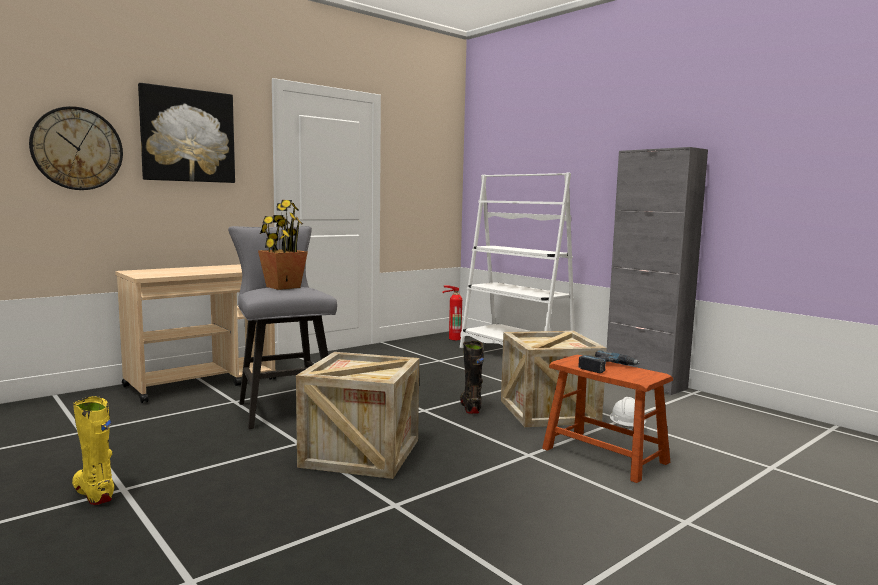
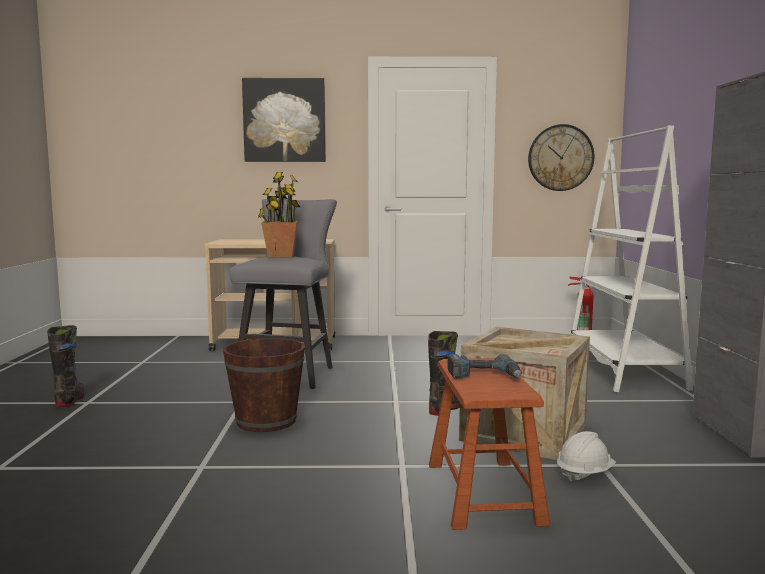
camera: 40 degrees right, 0 degrees up
(77, 149) = (196, 138): wall clock -> wall clock (560, 158)
(94, 493) = (71, 400): yellow boot -> black boot
(361, 453) = (266, 421): crate -> brown bucket

